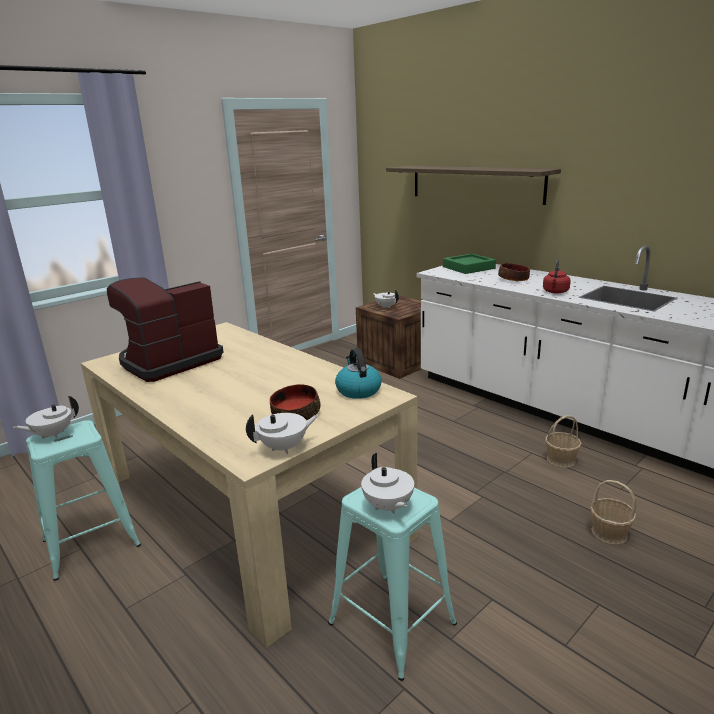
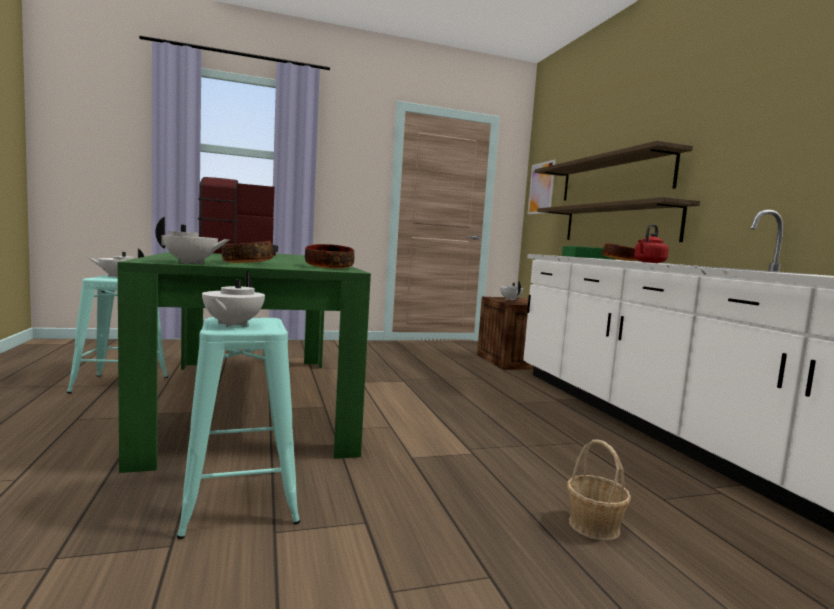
camera: 25 degrees right, 15 degrees down
(250, 508) = (252, 400): beige dining table -> green dining table
(358, 390) = (328, 267): kettle -> bowl
(381, 177) = (541, 188): none -> picture
(484, 228) = (618, 223): none -> shelf
(561, 460) = (609, 456): basket -> none

